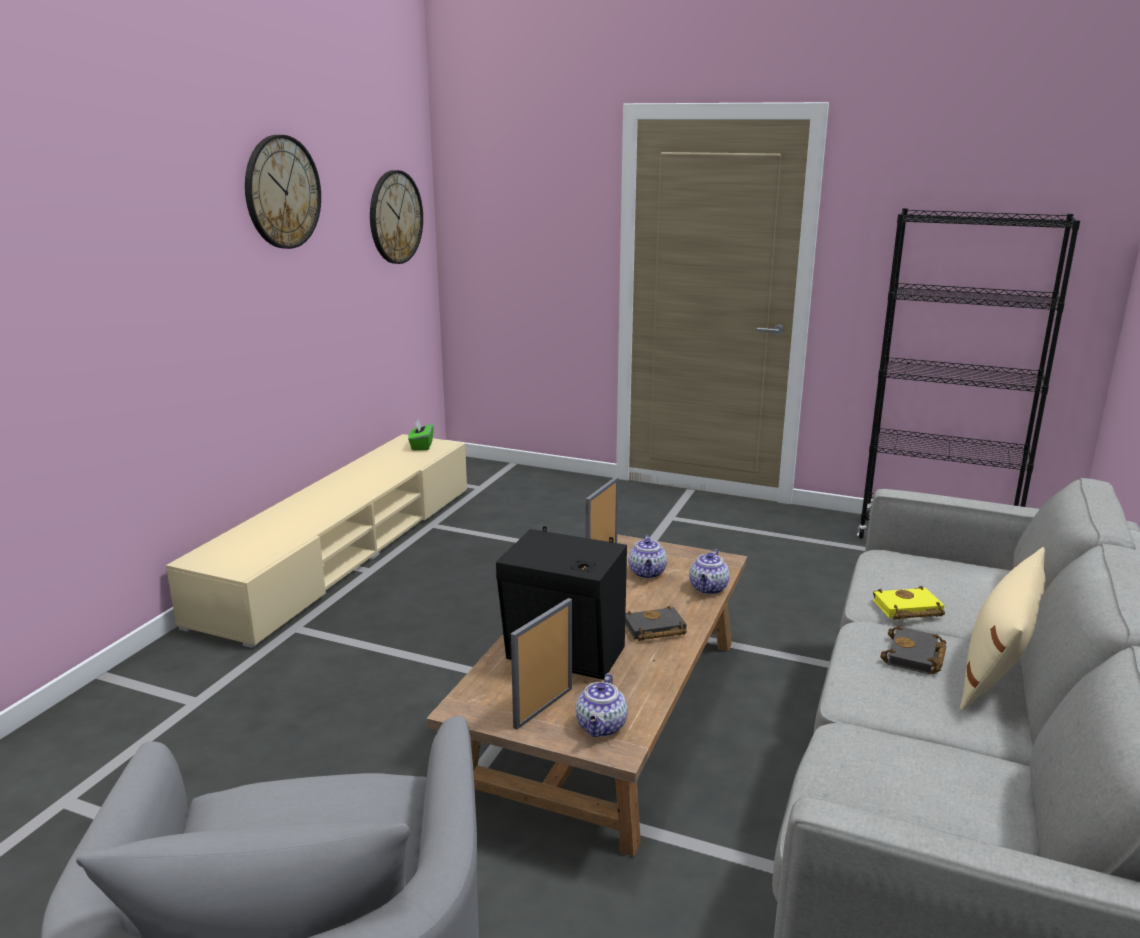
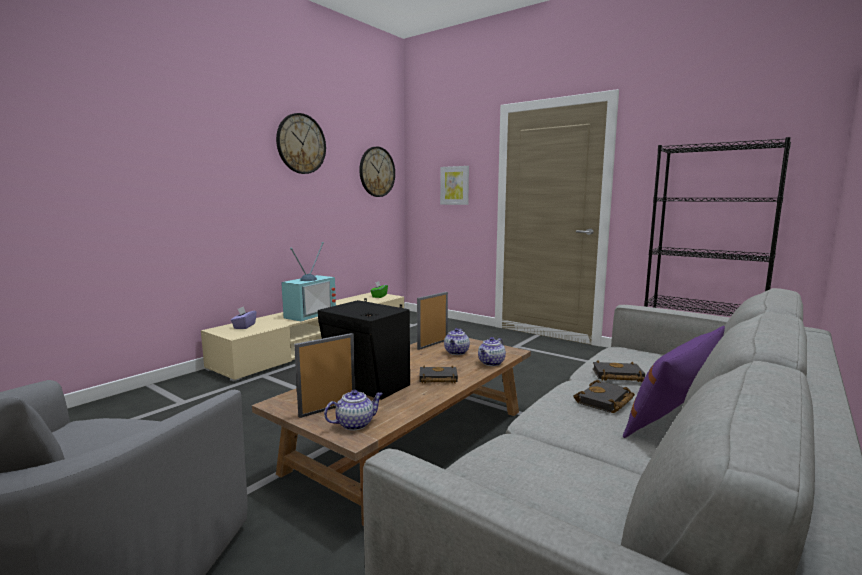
camera: 15 degrees right, 10 degrees down
(239, 547) = (244, 326): none -> purple tissue box
(331, 503) = (309, 314): none -> television
(538, 239) = (455, 185): none -> picture
(601, 727) = (355, 424): teapot -> teapot turned 150 degrees counterclockwise
(906, 609) = (616, 376): yellow book -> black book
(997, 664) = (675, 414): beige pillow -> purple pillow

